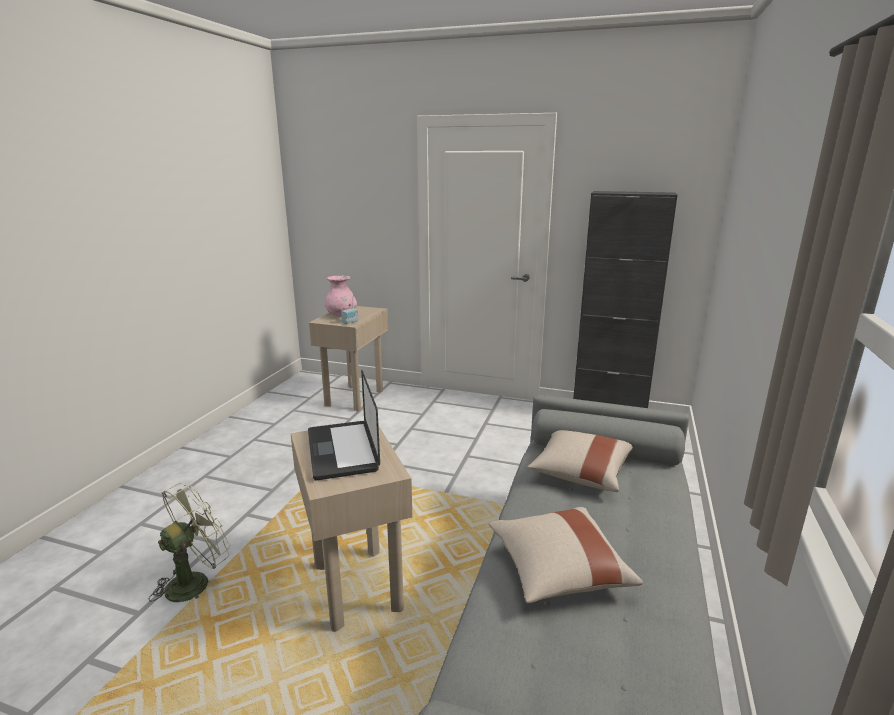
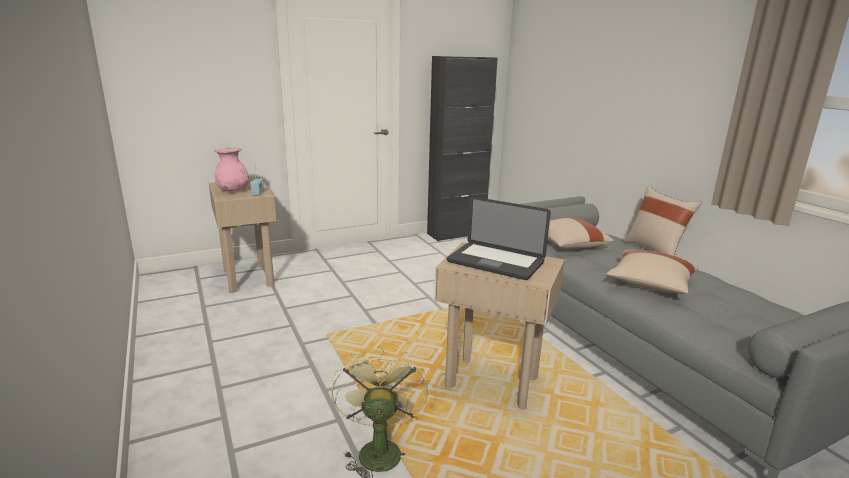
camera: 45 degrees left, 0 degrees up
(694, 532) = (655, 249): none -> beige pillow

